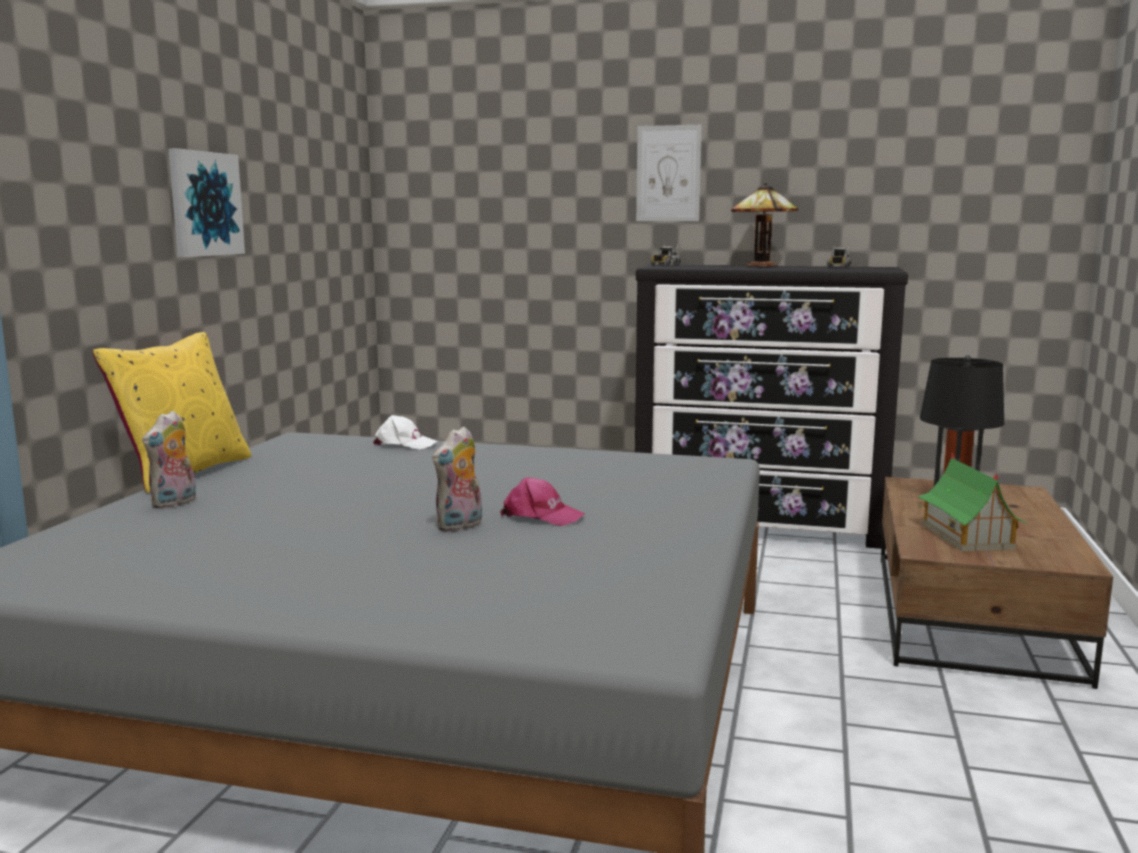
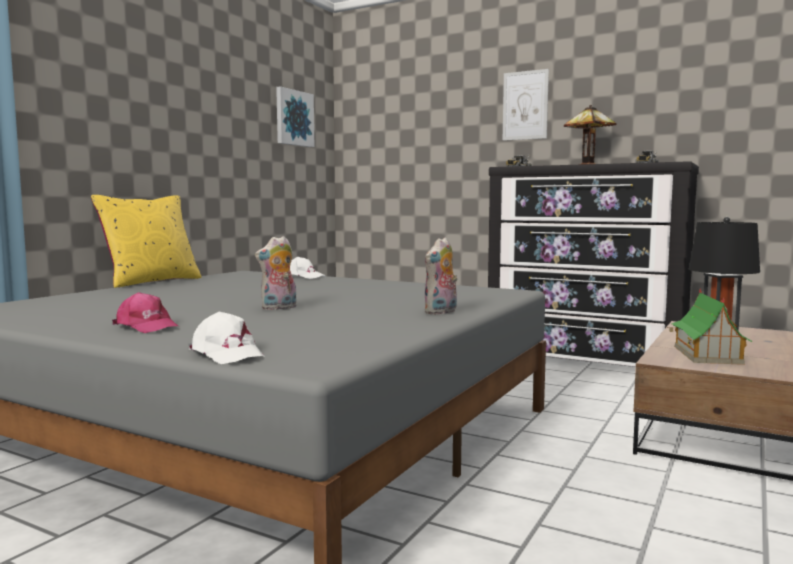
camera: 15 degrees right, 5 degrees down
(175, 503) = (123, 292): plush toy -> plush toy (441, 312)
(204, 204) = (194, 119): picture -> picture (294, 118)
(515, 638) = (227, 354): none -> white cap
(541, 516) = (341, 306): pink cap -> pink cap (147, 326)

